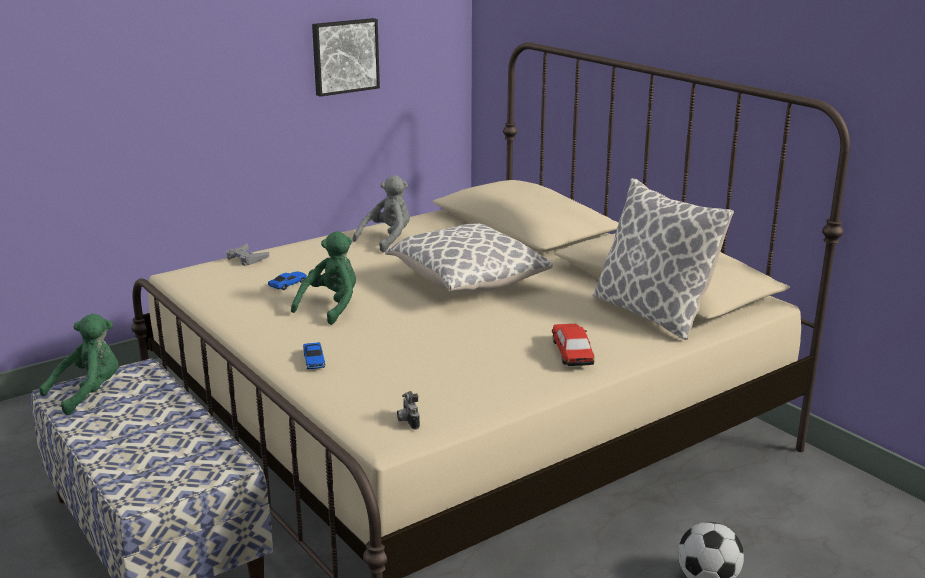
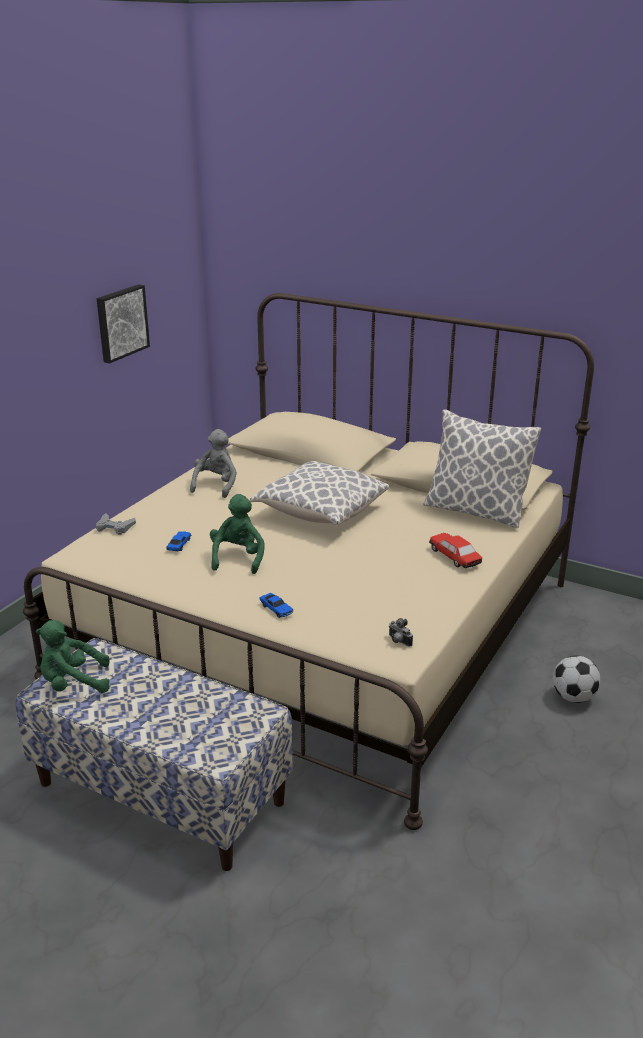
camera: 25 degrees left, 5 degrees up
(89, 393) = (73, 684): green plush toy -> green plush toy turned 120 degrees counterclockwise

